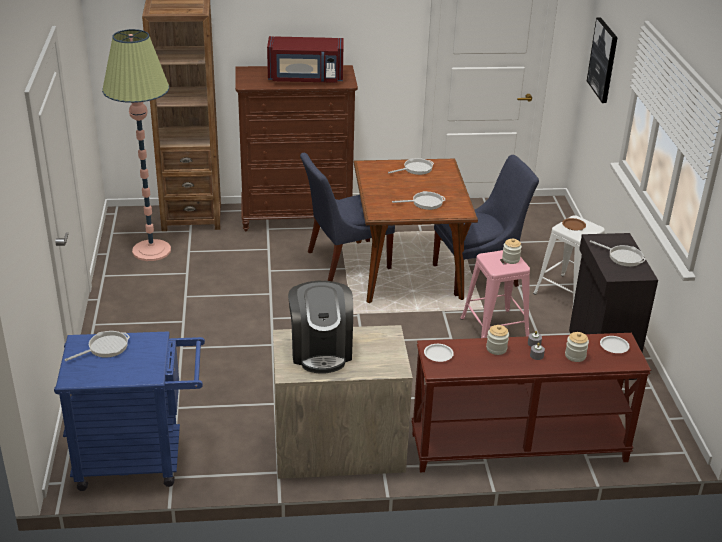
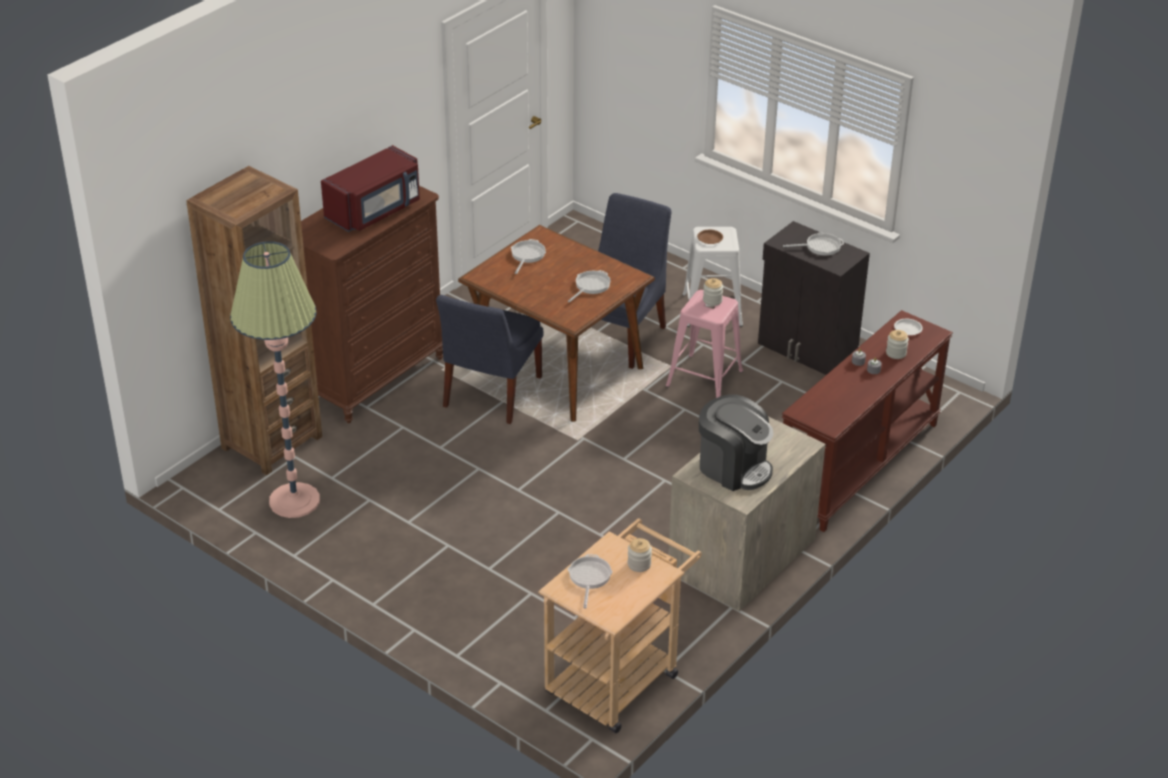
camera: 45 degrees left, 5 degrees up
(140, 459) = (618, 676): blue cart -> beige cart
(438, 355) = (814, 414): white plate -> none
(496, 349) = (841, 382): jar -> jar (639, 564)
(603, 60) = (624, 51): picture -> none

